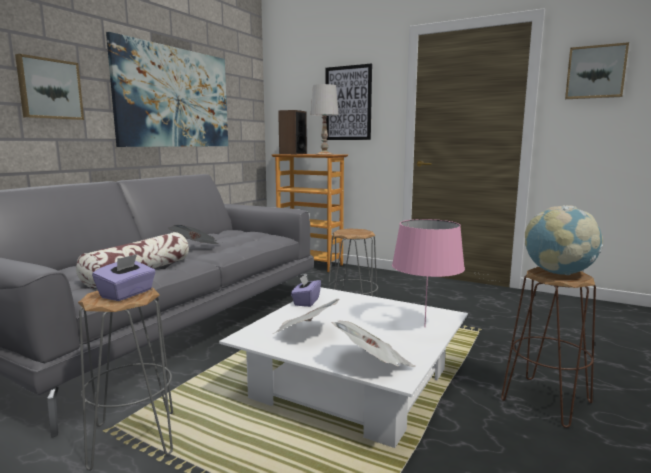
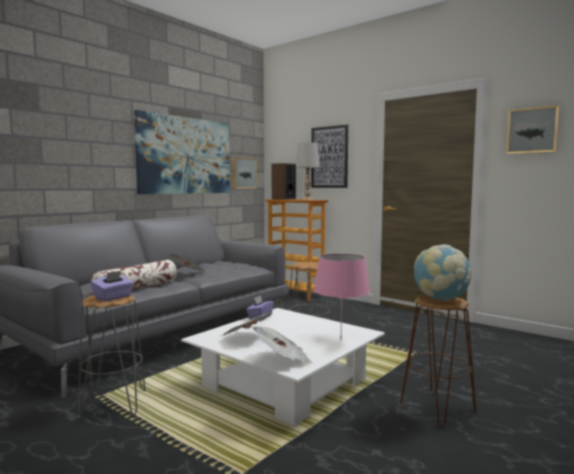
camera: 10 degrees right, 5 degrees down
(49, 89) = (90, 153): picture -> picture (243, 173)

